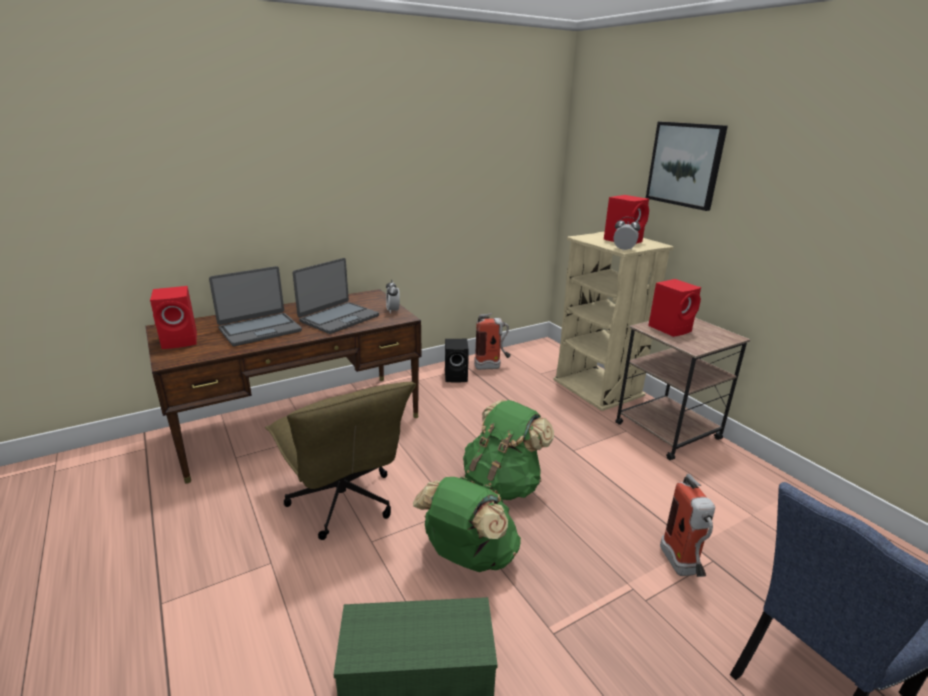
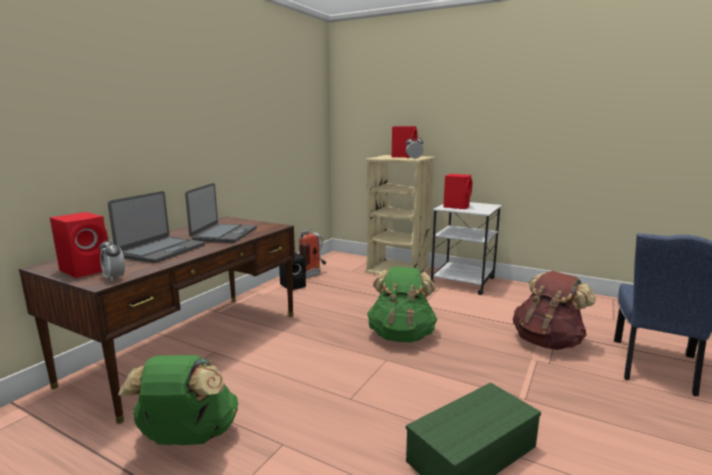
camera: 30 degrees left, 10 degrees down
(341, 499) = (293, 382): beige office chair -> none
(393, 311) = (262, 224): alarm clock -> alarm clock (114, 278)
(468, 557) = (428, 381): green backpack -> green backpack (187, 438)
(668, 432) = (464, 282): brown cart -> white cart
(682, 568) = (547, 342): fire extinguisher -> brown backpack
(685, 164) = (433, 102): picture -> none

